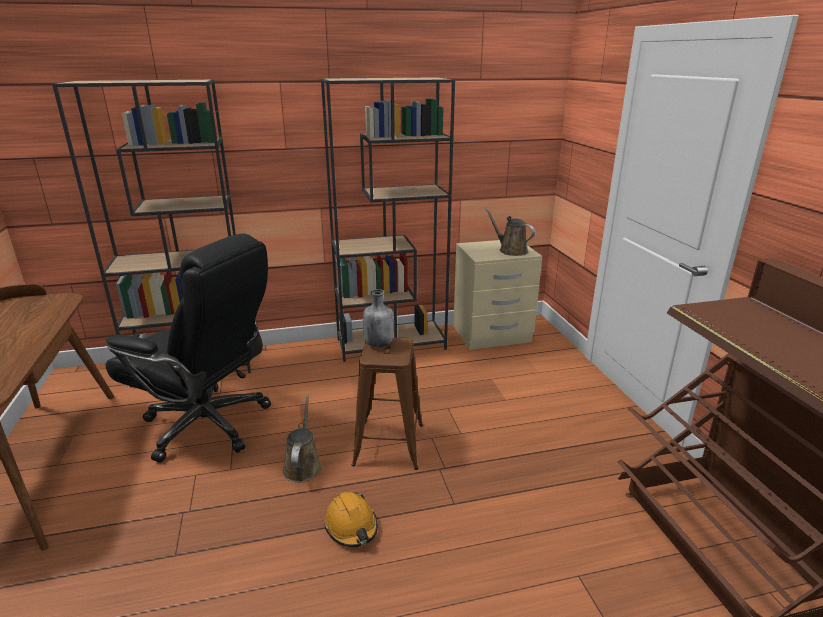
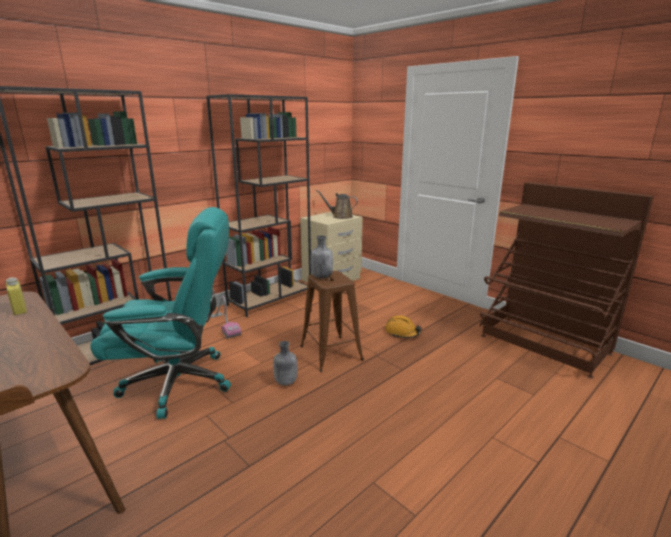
camera: 30 degrees left, 5 degrees down
(46, 315) = (19, 309): none -> yellow bottle
(207, 424) = (178, 382): black office chair -> turquoise office chair
(303, 465) = (285, 382): brown watering can -> grey bottle
(311, 366) = (224, 325): none -> vacuum cleaner
(351, 526) = (356, 402): orange hard hat -> orange hard hat (402, 333)

